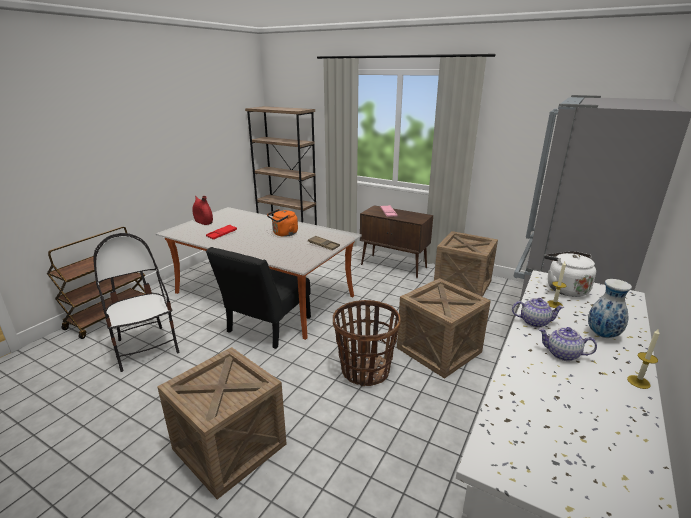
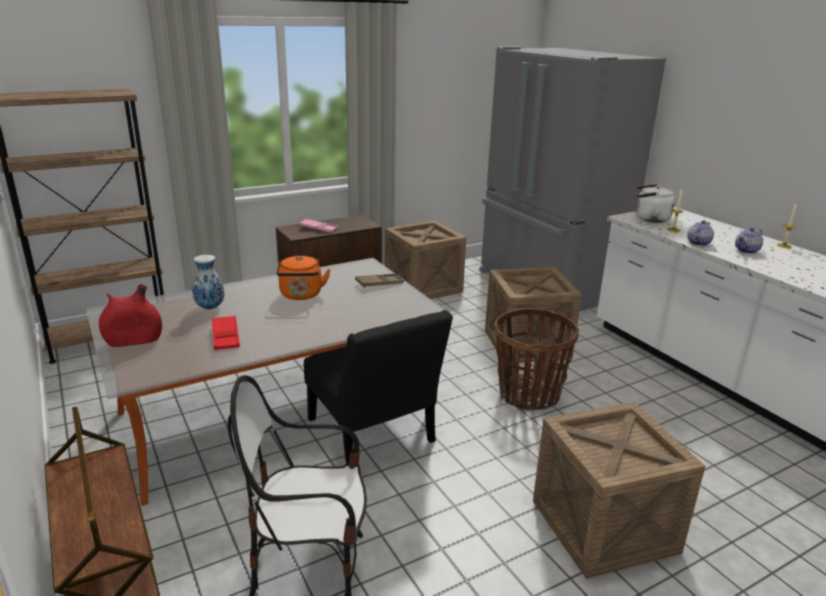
camera: 60 degrees left, 0 degrees up
(602, 335) = (724, 234): vase -> vase (210, 308)

